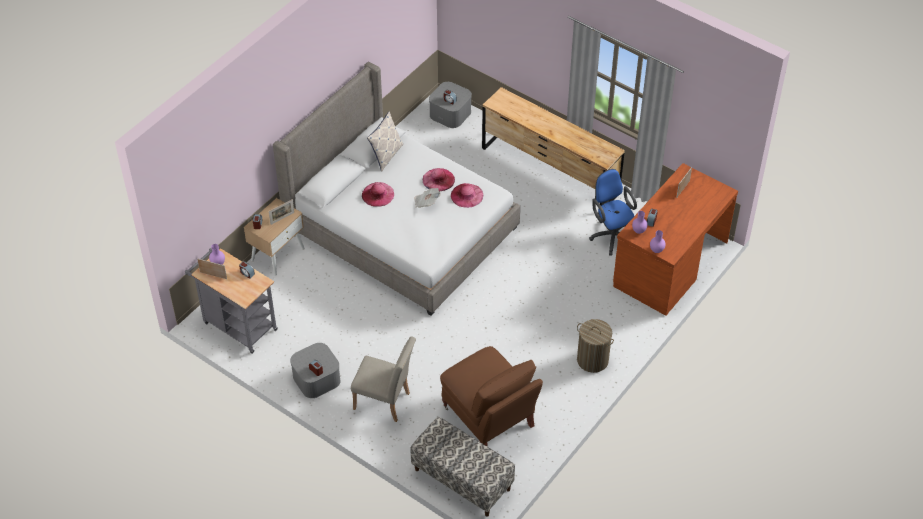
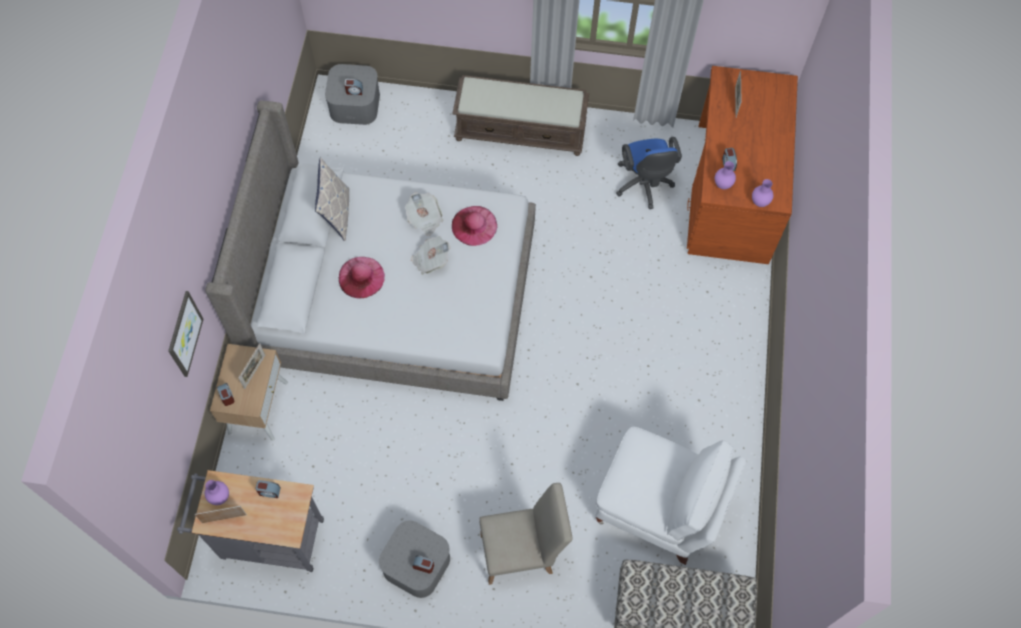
camera: 30 degrees left, 15 degrees up
(245, 156) = (184, 334): none -> picture
(438, 179) = (424, 219): pink hat -> newspaper
(489, 418) = (657, 508): brown armchair -> white armchair
(549, 171) = (521, 131): brown dresser -> brown bench
(592, 360) = (725, 365): laundry basket -> none
(611, 235) = (643, 185): blue office chair -> blue office chair turned 135 degrees counterclockwise

